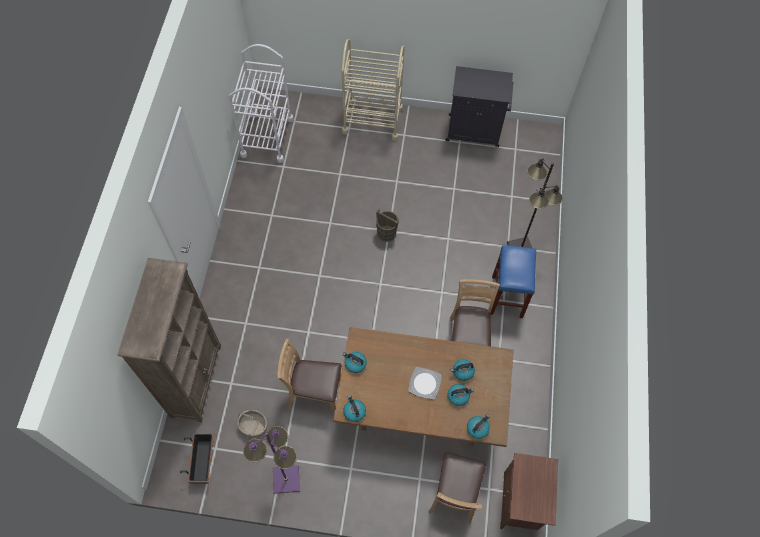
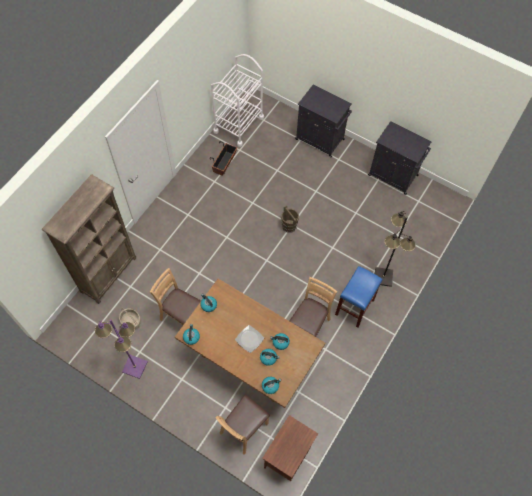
camera: 25 degrees right, 0 degrees up
(203, 461) = (87, 330): planter -> planter (224, 163)
(372, 120) = (320, 140): beige cart -> black cabinet

